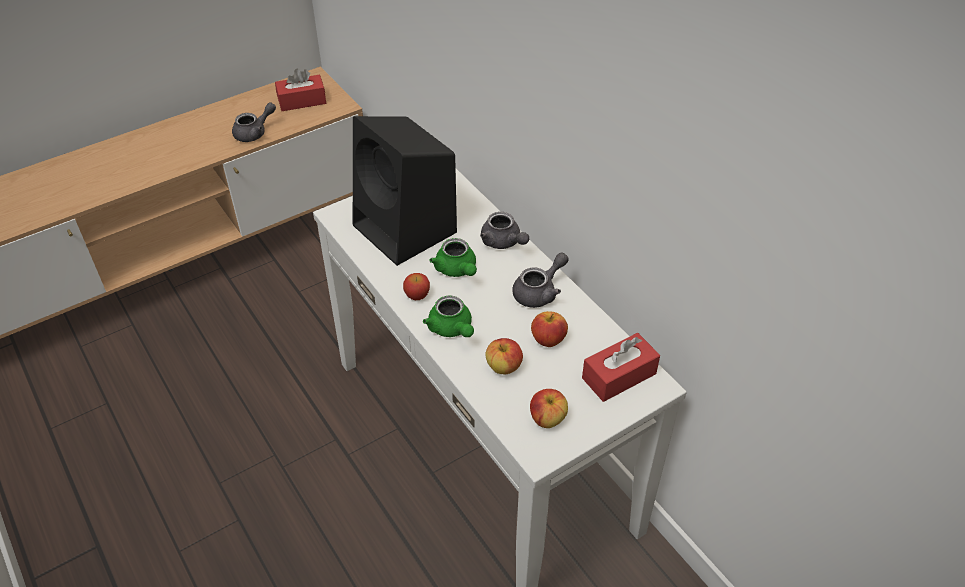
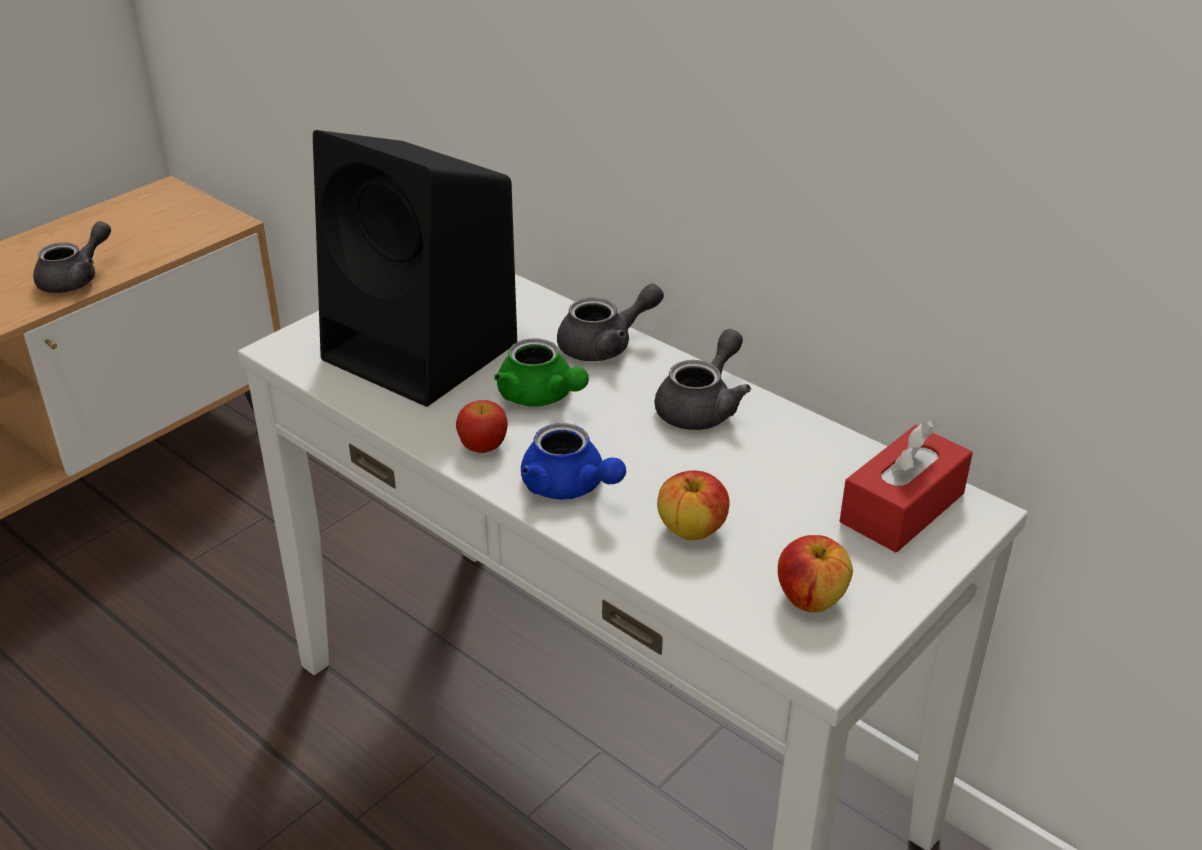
camera: 15 degrees left, 10 degrees down
(302, 101) = (152, 224): red tissue box -> none
(452, 329) = (569, 487): green teapot -> blue teapot
(503, 242) = (606, 345): grey teapot -> grey teapot turned 60 degrees counterclockwise
(548, 340) = (751, 475): apple -> none

